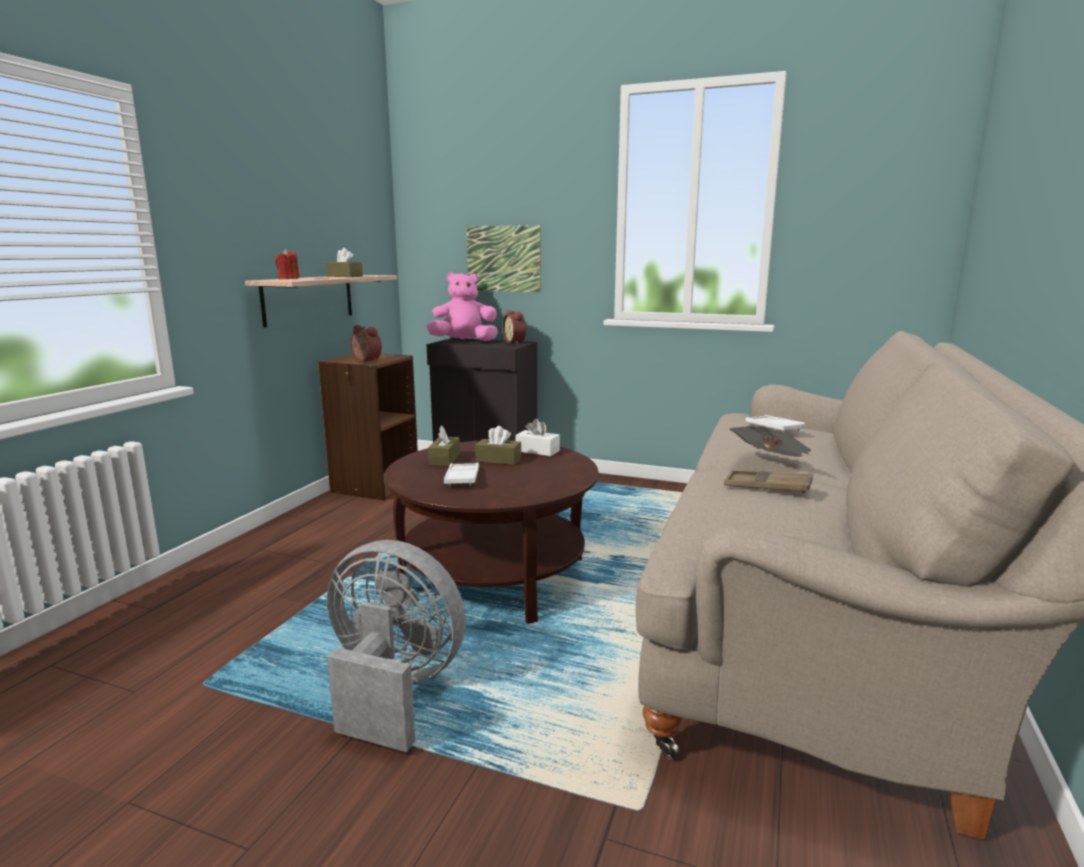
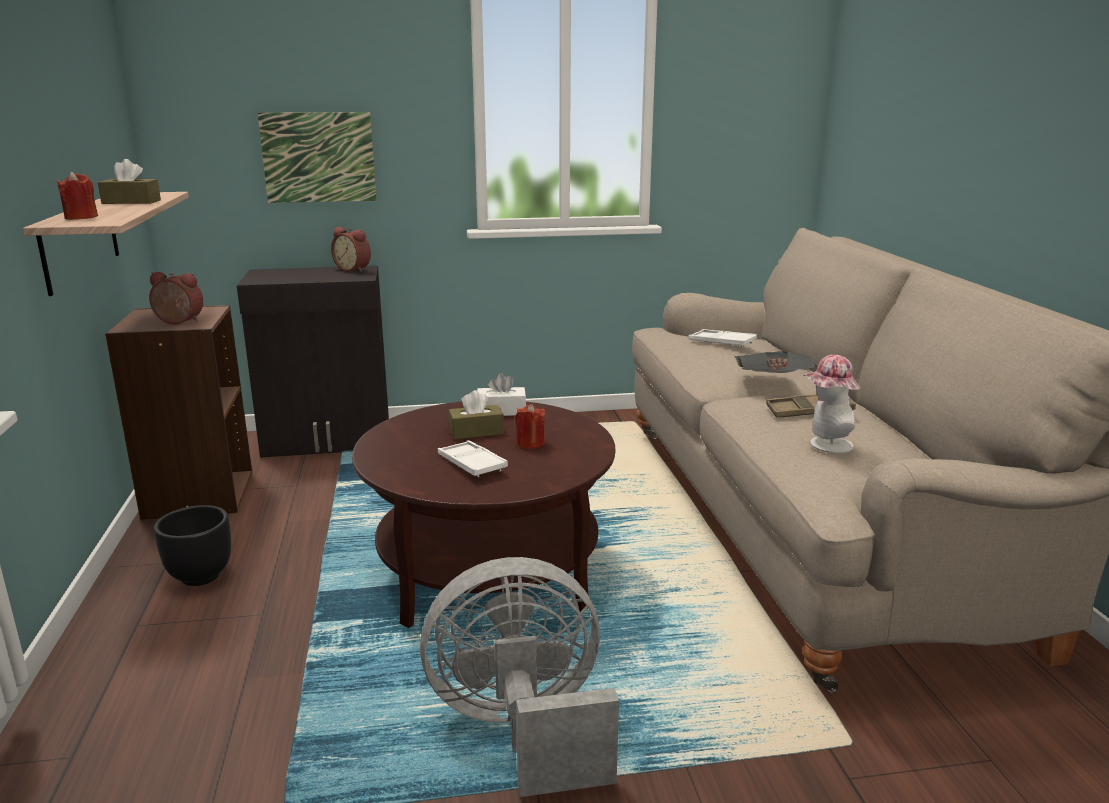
camera: 30 degrees left, 5 degrees up
(322, 532) = (200, 577): none -> black planter
(444, 459) = (411, 443): brown tissue box -> none
(464, 341) = (282, 275): pink plush toy -> none
(524, 474) = (530, 443): none -> red candle
(739, 514) = (825, 445): none -> hat

